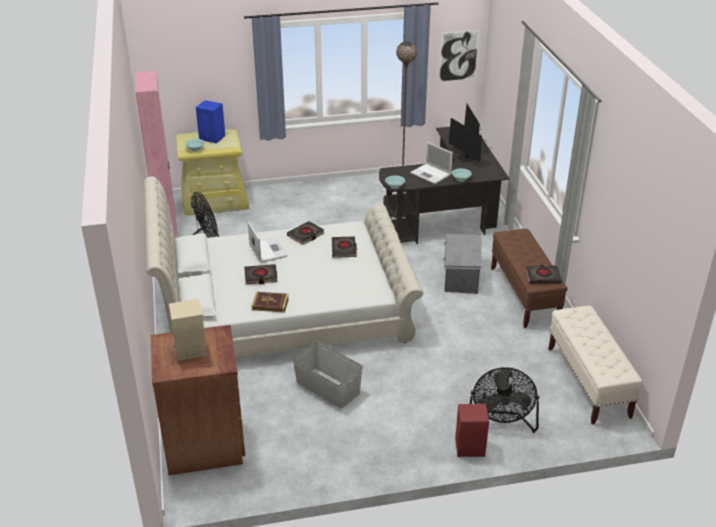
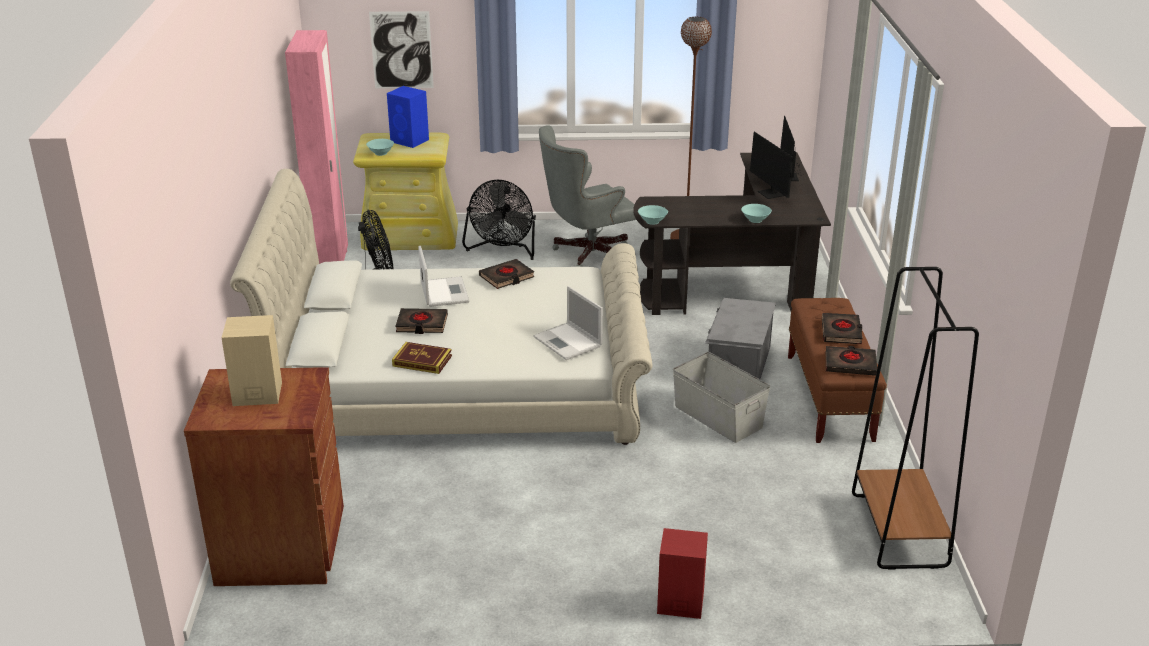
camera: 10 degrees right, 5 degrees down
(328, 388) = (488, 494): grey storage box -> grey storage box (718, 417)
(340, 205) = (587, 255): none -> grey office chair
(344, 249) = (556, 300): black book -> black book (841, 332)
(431, 174) = (713, 210): laptop -> laptop (568, 342)
(458, 56) = (782, 49): picture -> picture (401, 50)
(498, 419) = (738, 568): black fan -> black fan (501, 248)
(588, 382) = (898, 531): beige bench -> clothes rack

